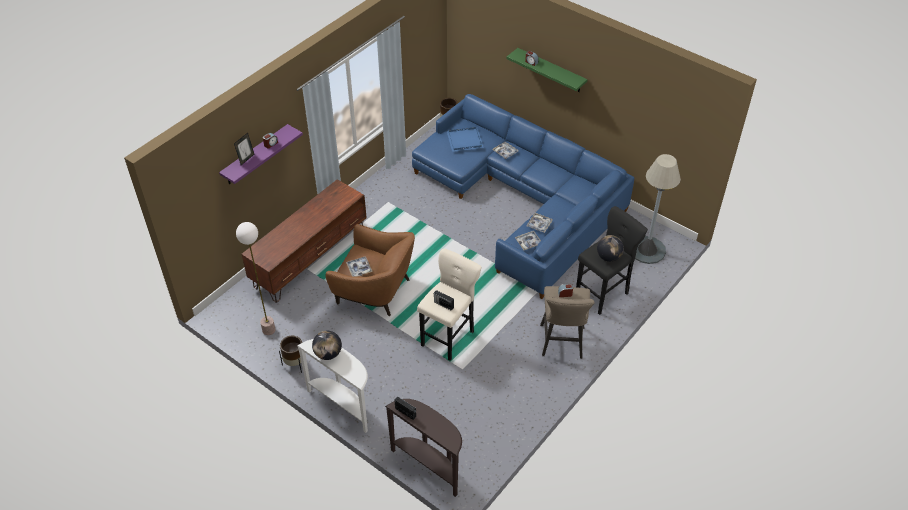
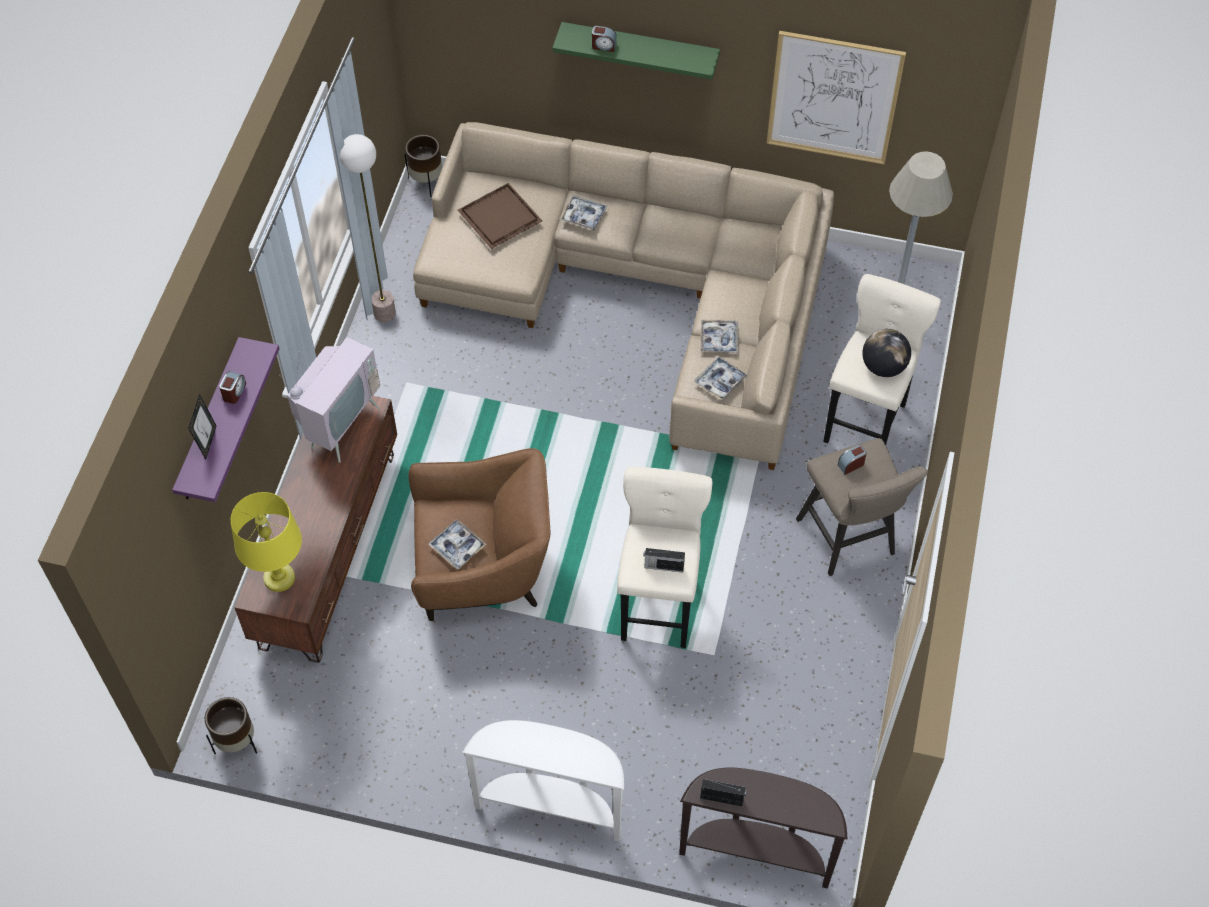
camera: 25 degrees left, 10 degrees up
(268, 249) = (279, 578): none -> yellow table lamp
(269, 330) = (337, 721): floor lamp -> floor lamp (385, 313)
(295, 364) = (423, 767): brown planter -> brown planter (237, 742)
(328, 354) = (527, 746): globe -> none
(334, 197) = (340, 425): none -> television
(464, 141) = (499, 218): blue tray -> brown tray
(523, 200) = (641, 291): blue sofa -> beige sofa
(603, 293) = (866, 419): black stool -> beige stool
(638, 120) = (833, 98): none -> picture

